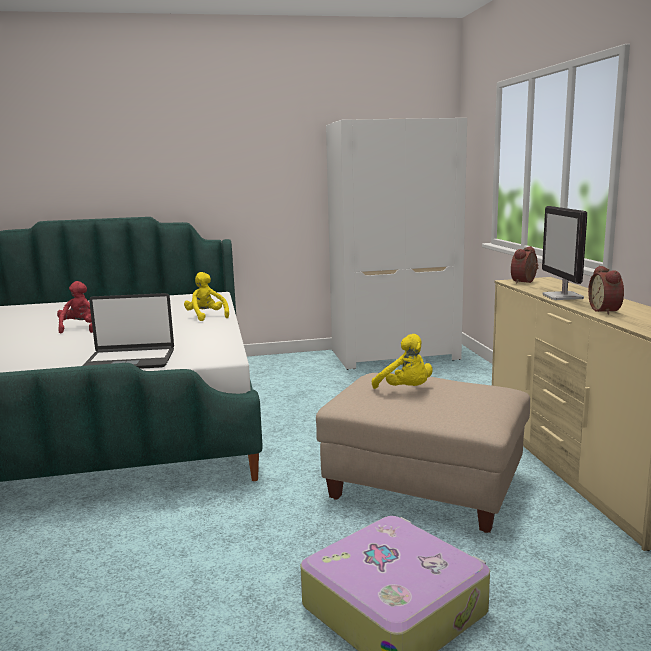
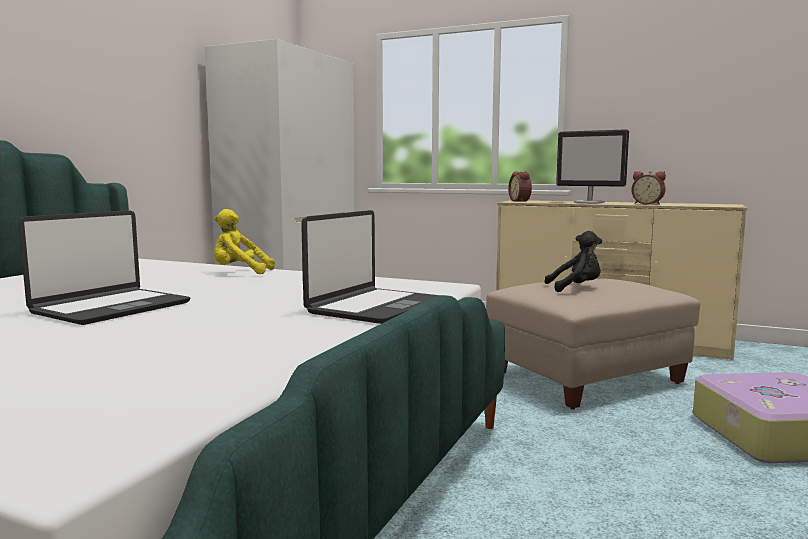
camera: 55 degrees left, 5 degrees down
(79, 328) = (111, 308): red plush toy -> laptop
(406, 390) = (576, 288): yellow plush toy -> black plush toy

